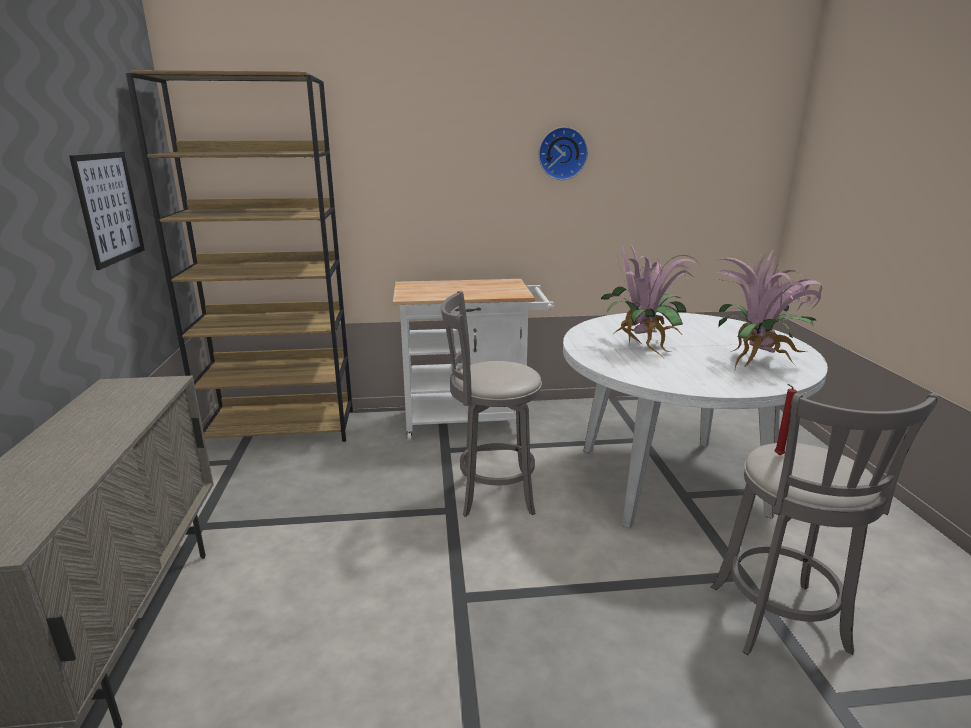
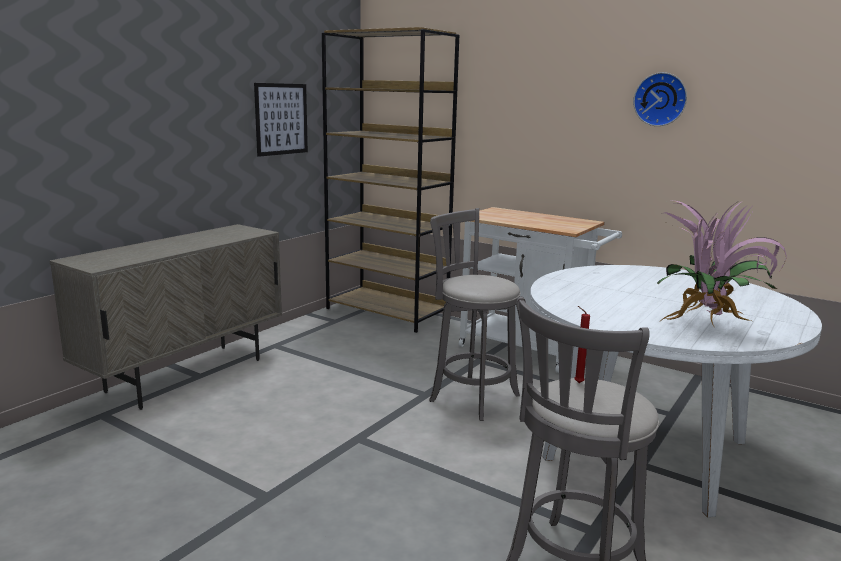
camera: 40 degrees right, 5 degrees down
(642, 345) = (620, 288): potted plant -> none

